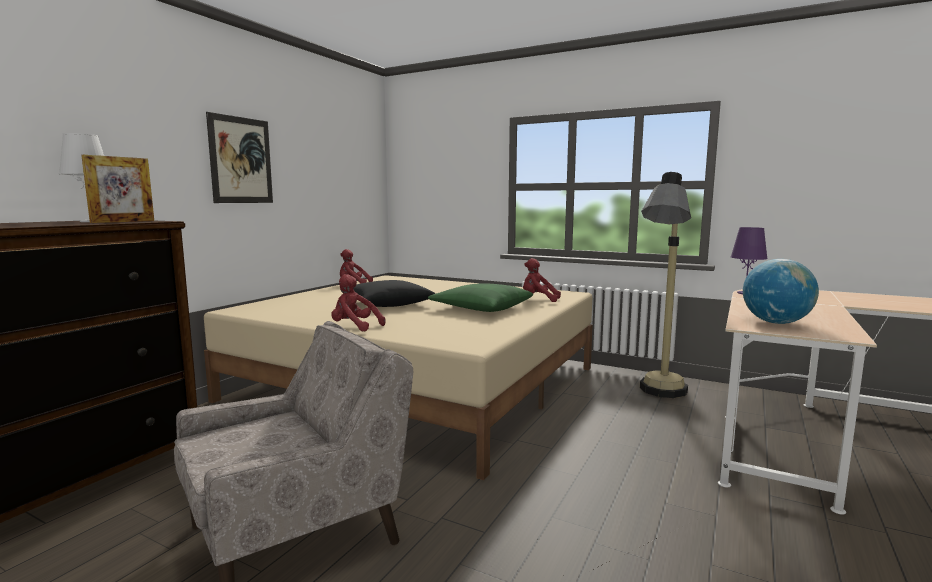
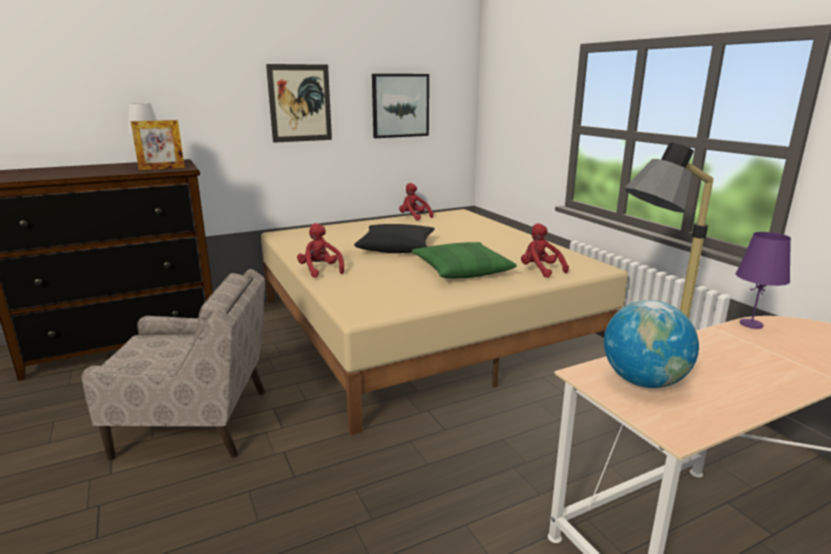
camera: 35 degrees right, 10 degrees up
(330, 171) = (400, 105): none -> picture

